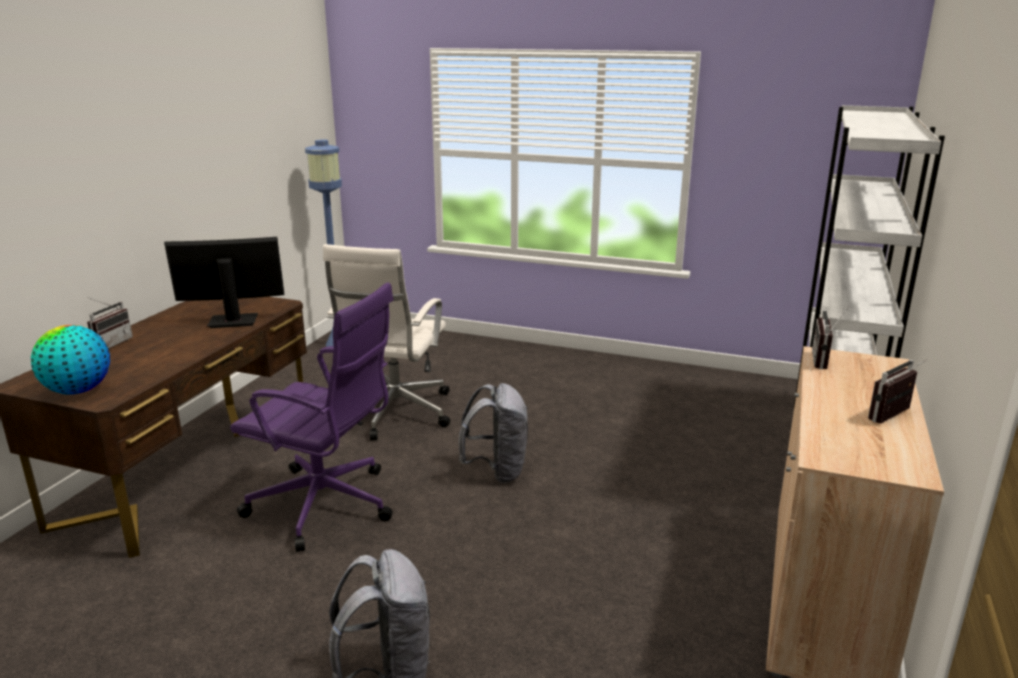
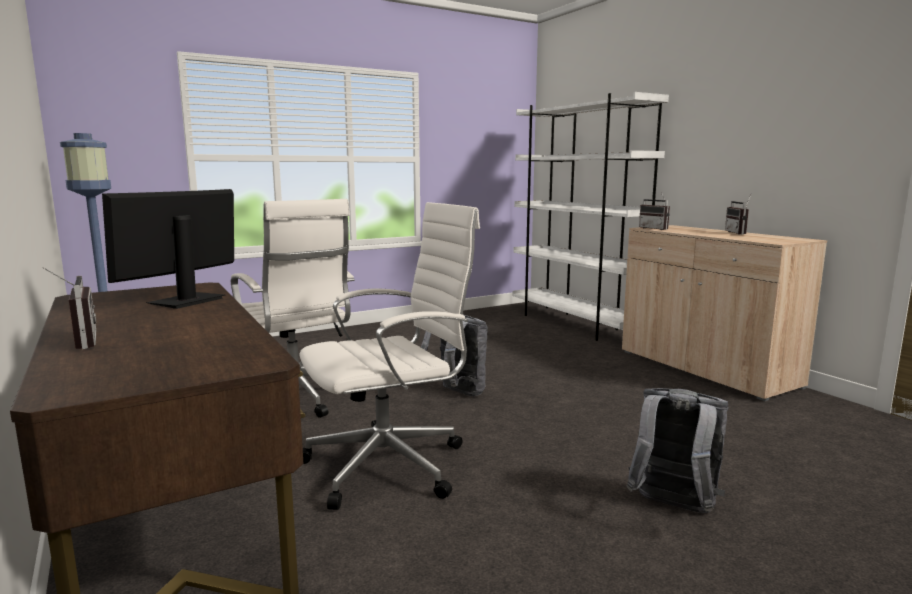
camera: 50 degrees left, 10 degrees down
(78, 391) = (192, 369): globe -> none
(326, 506) = (390, 465): purple office chair -> white office chair

